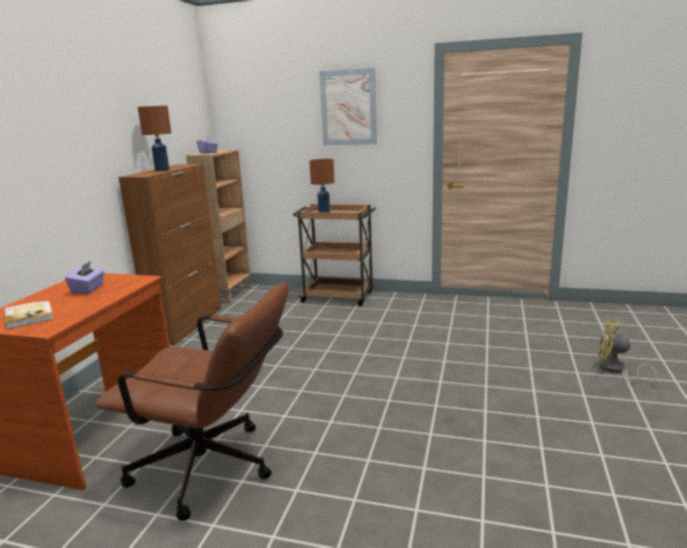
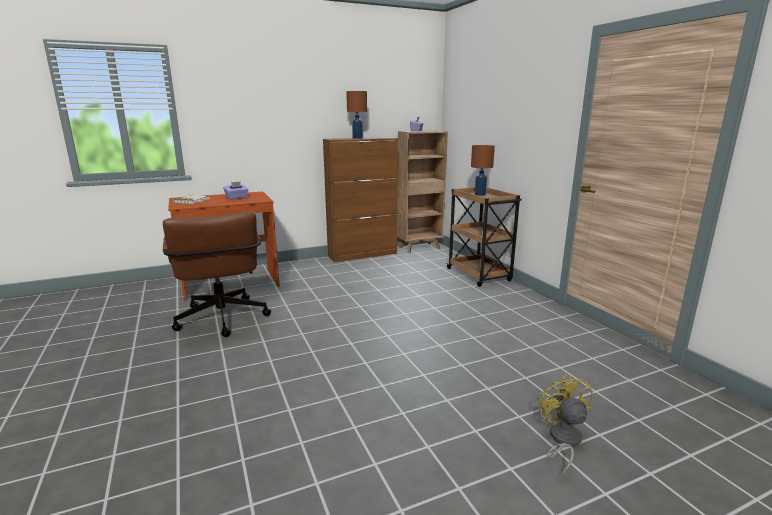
camera: 50 degrees right, 0 degrees up
(348, 108) = (519, 98): picture -> none

